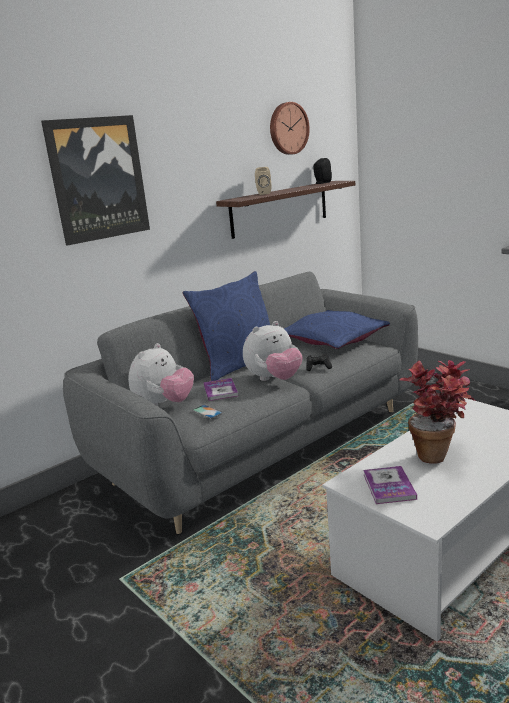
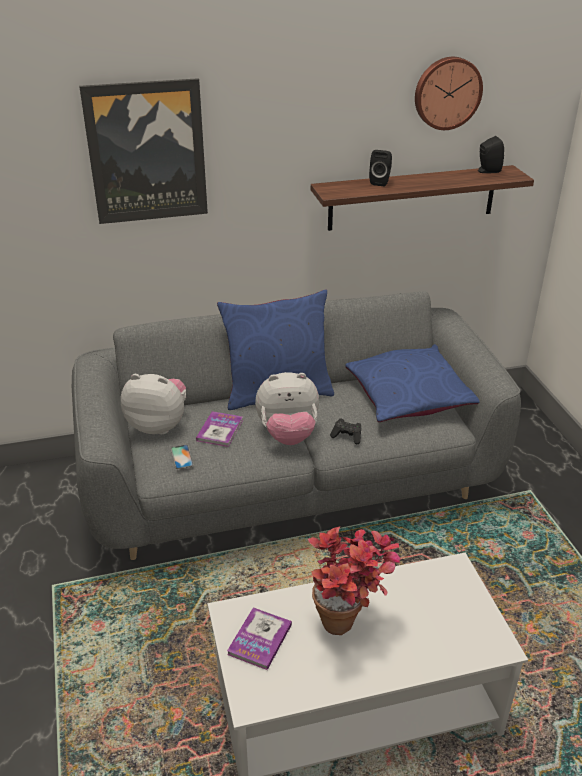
camera: 25 degrees right, 15 degrees up
(164, 404) = (158, 425): plush toy -> plush toy turned 135 degrees counterclockwise
(263, 193) = (380, 182): beige speaker -> black speaker

